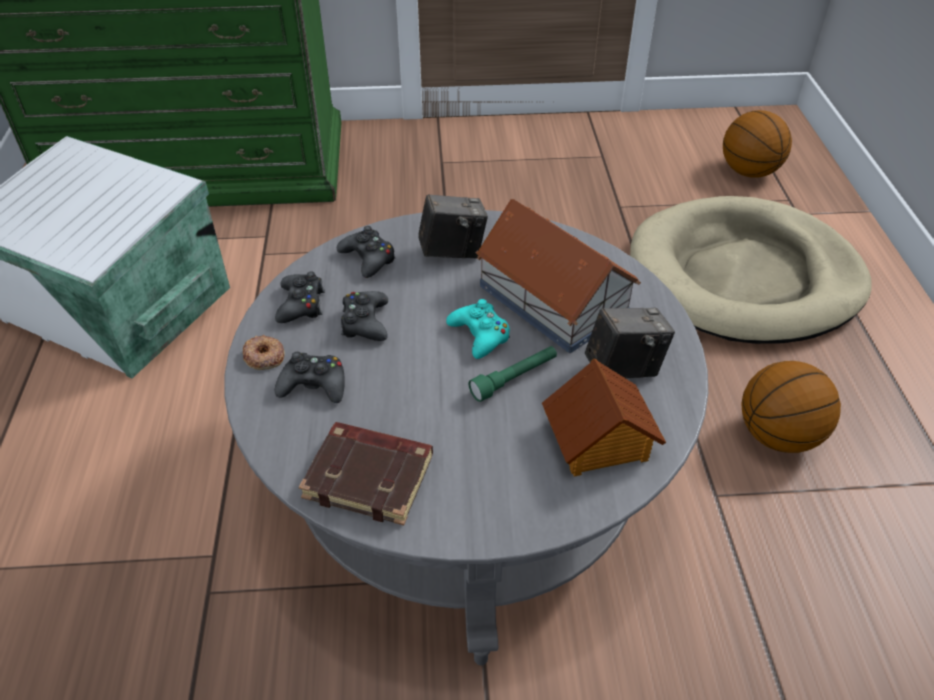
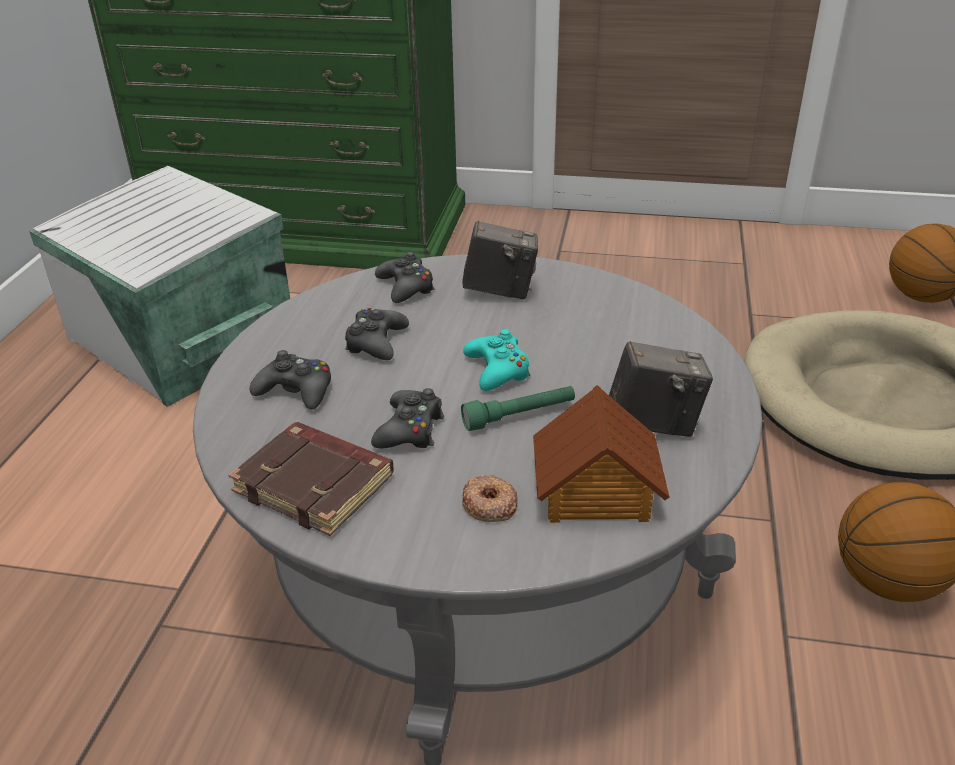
camera: 15 degrees right, 10 degrees down
(264, 356) = (257, 358): donut -> donut (489, 504)
(301, 304) = (317, 318): black game controller -> black game controller (410, 430)
(552, 298) = (595, 346): toy house -> none

